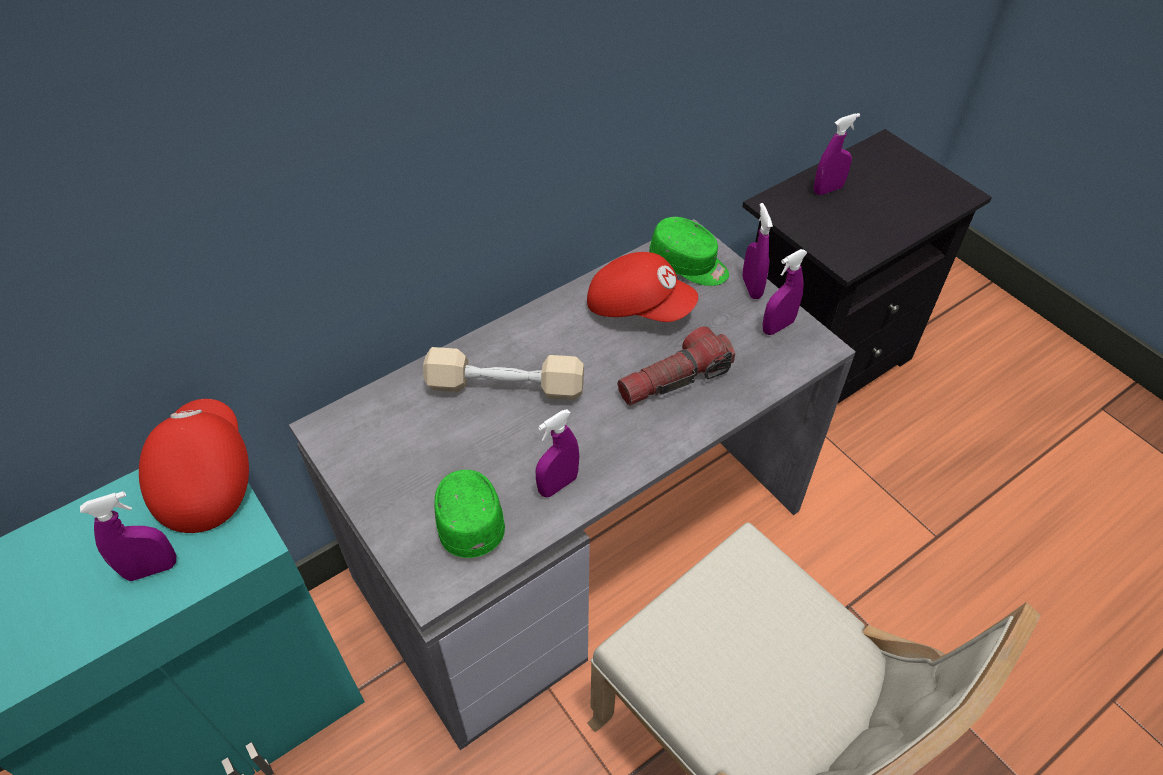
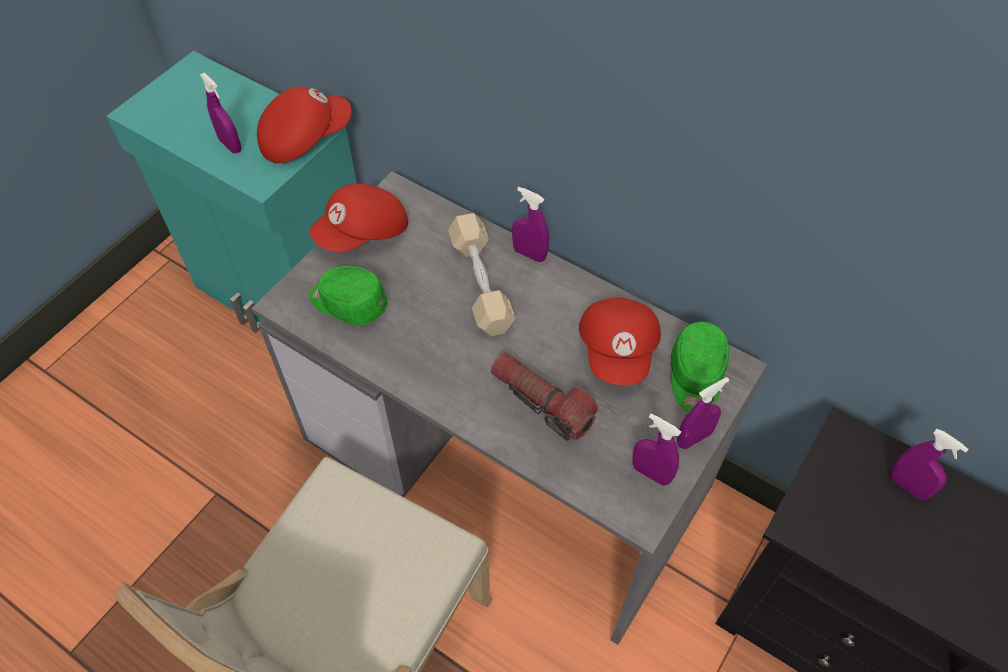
camera: 70 degrees right, 5 degrees up
(371, 476) = (363, 233): none -> red cap
(468, 517) = (348, 303): green cap -> green cap turned 120 degrees counterclockwise
(558, 485) = (396, 350): purple spray bottle -> purple spray bottle (529, 254)

